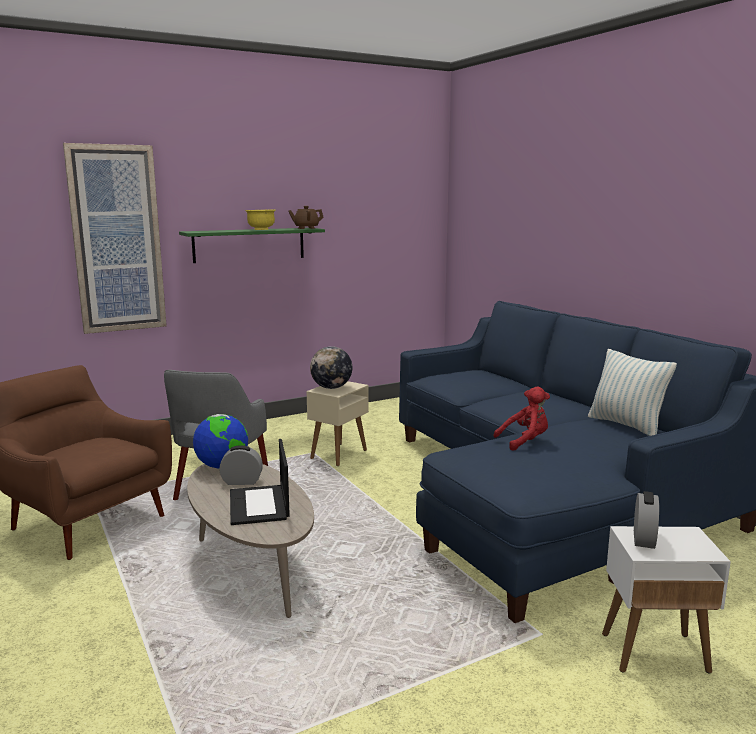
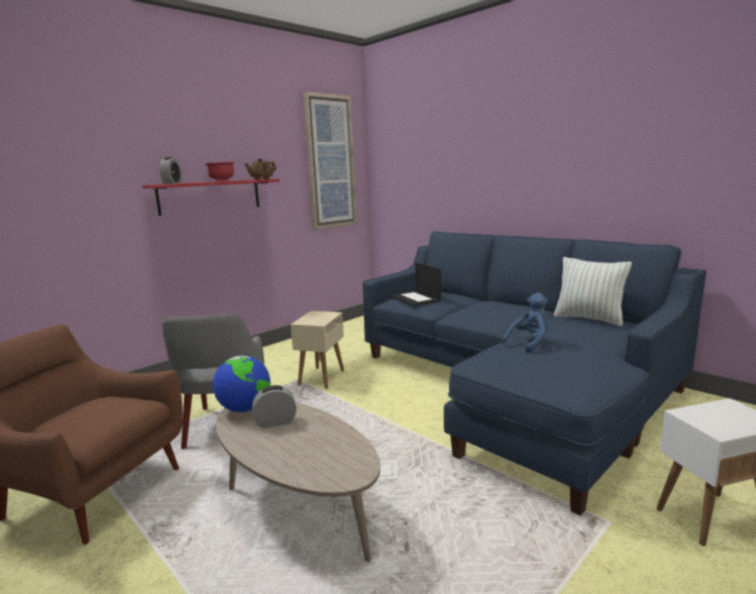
camera: 15 degrees left, 0 degrees up
(117, 239) = (78, 194): picture -> picture (330, 162)
(249, 245) = (210, 196): green shelf -> red shelf
(259, 505) = (311, 446): laptop -> laptop (416, 299)
(261, 229) = (221, 181): yellow bowl -> red bowl
(331, 388) = (311, 318): globe -> none
(525, 442) = (529, 344): red plush toy -> blue plush toy
(643, 539) = (705, 418): alarm clock -> alarm clock (172, 183)

